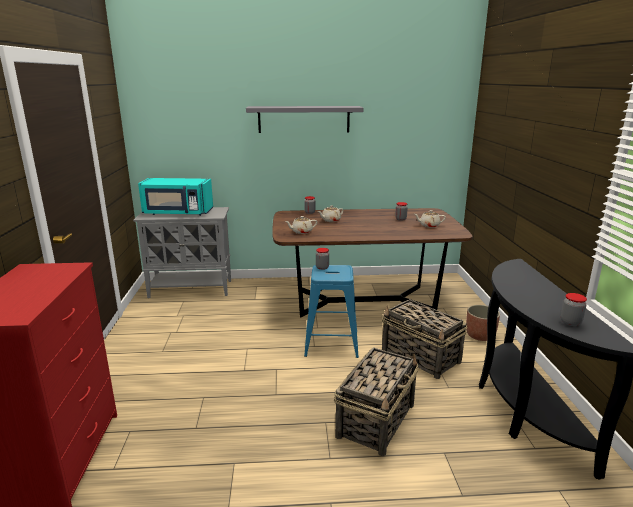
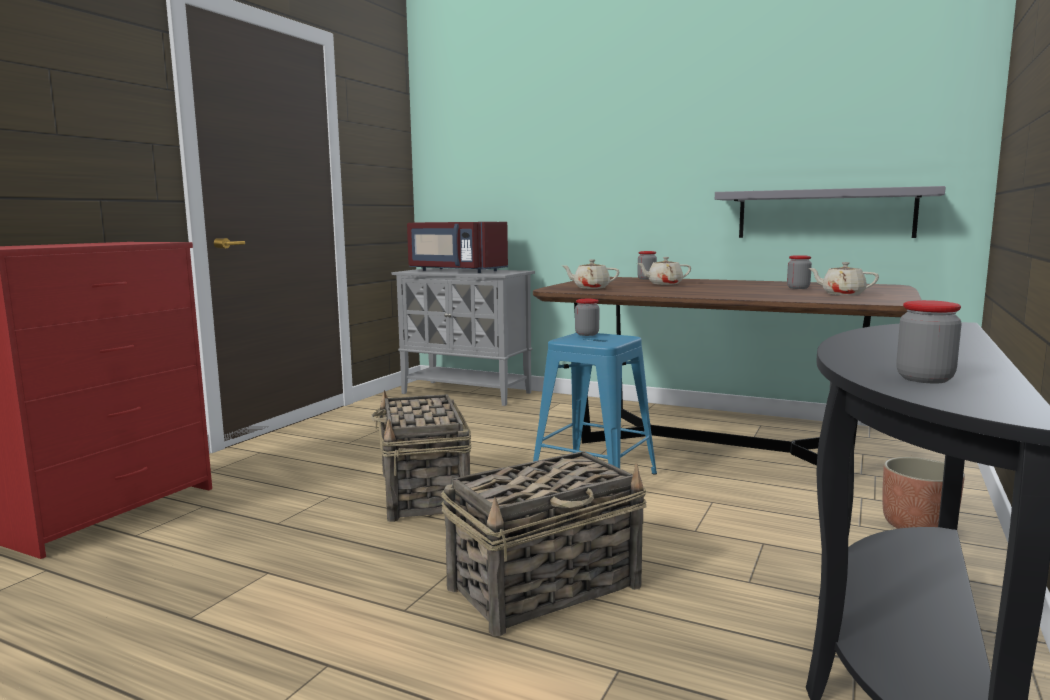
camera: 30 degrees right, 10 degrees down
(177, 213) = (455, 271): turquoise microwave -> red microwave
(304, 119) = (656, 126): grey shelf -> grey shelf (824, 214)
(421, 357) = (742, 528): basket -> basket (424, 494)

